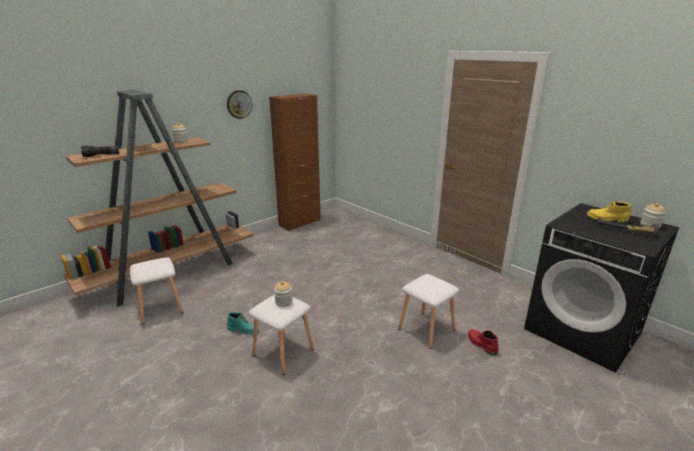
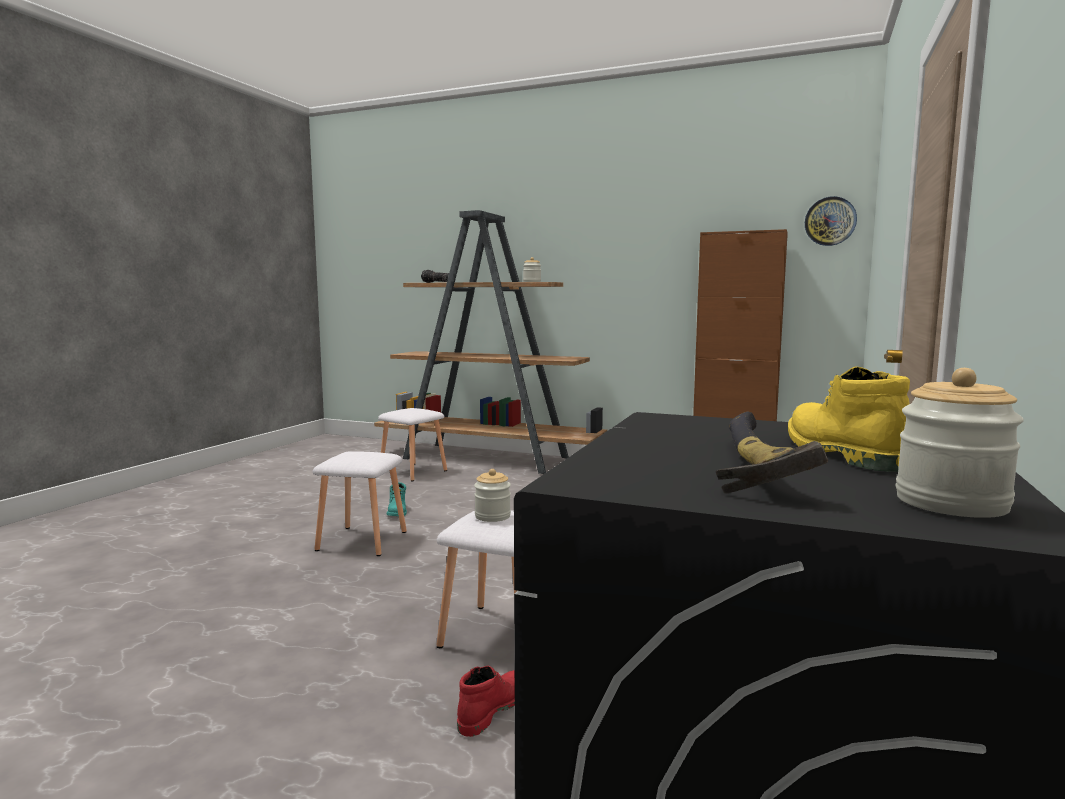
camera: 65 degrees right, 15 degrees down
(239, 104) = (648, 245): wall clock -> wall clock (830, 221)
(284, 302) = (366, 456): jar -> jar (492, 516)

